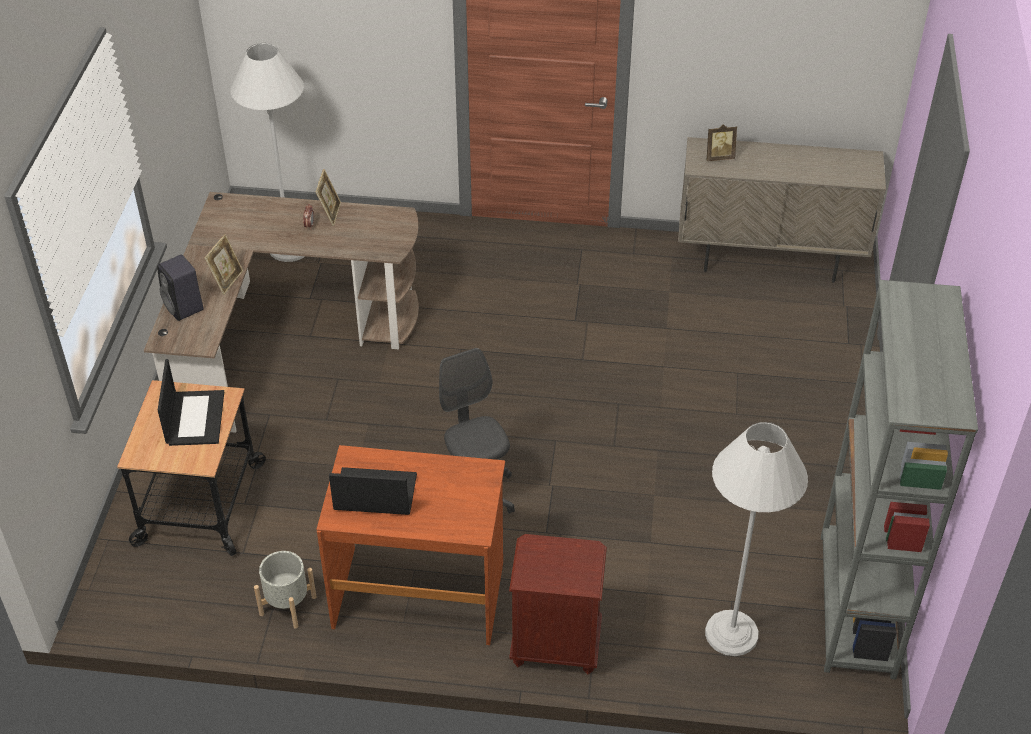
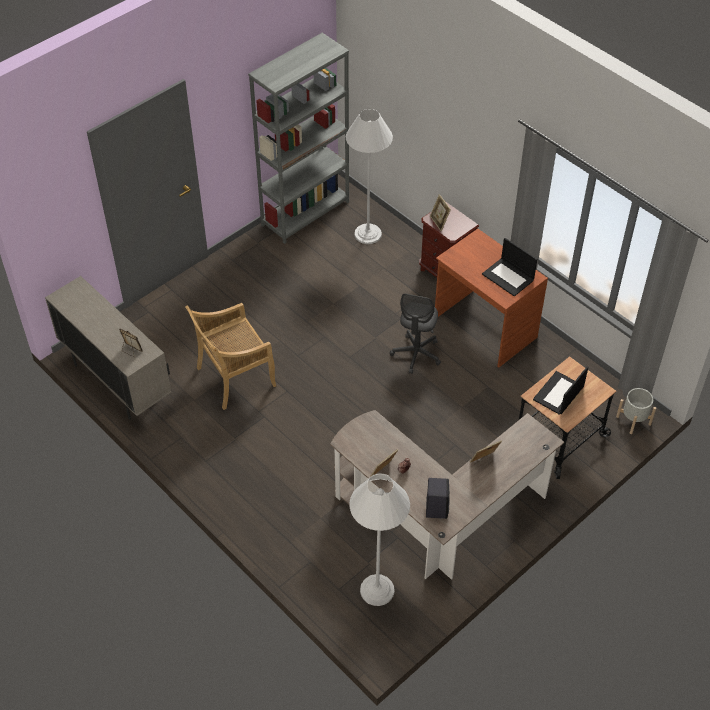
camera: 140 degrees left, 5 degrees up
(184, 308) = (522, 456): black speaker -> black speaker (436, 507)
(287, 606) = (550, 359): grey planter -> grey planter (633, 420)
(571, 553) = (439, 222): none -> picture frame
(656, 337) = (234, 378): none -> beige chair

